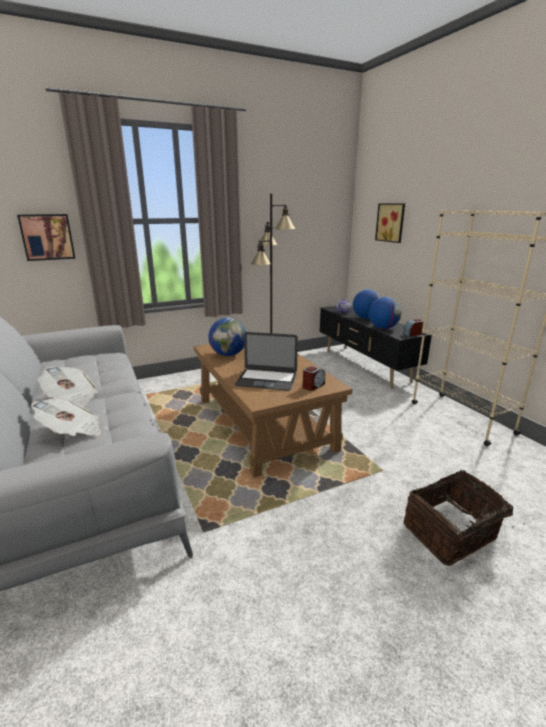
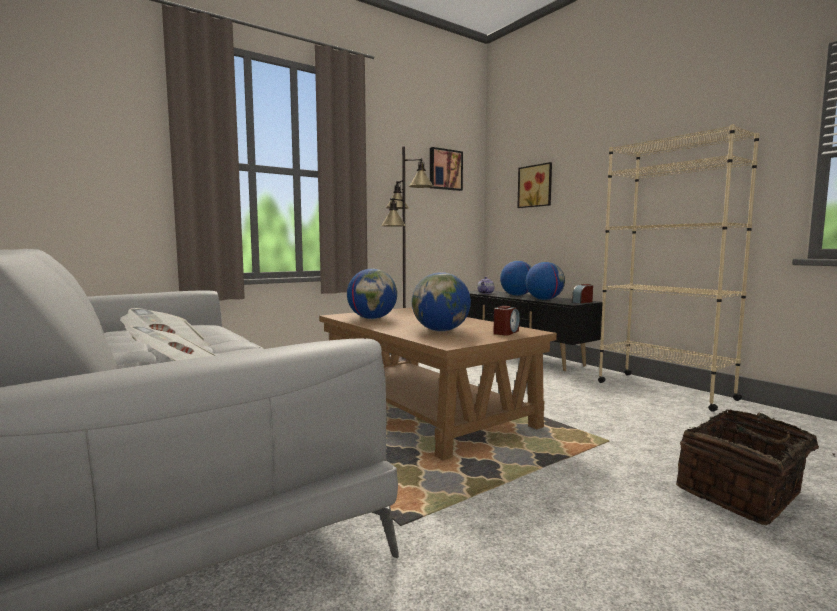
camera: 10 degrees left, 15 degrees down
(47, 237) = (121, 174): picture -> picture (445, 169)
(266, 379) = (441, 331): laptop -> globe

